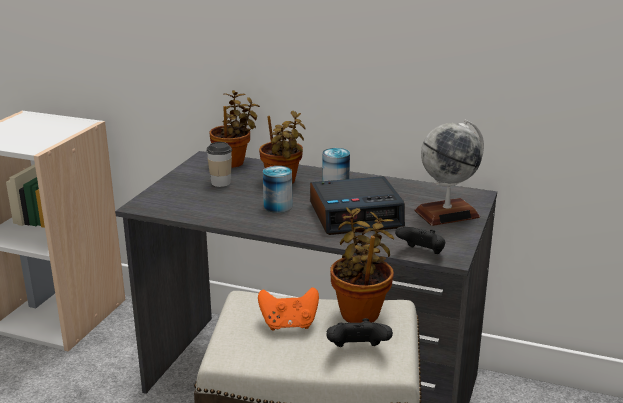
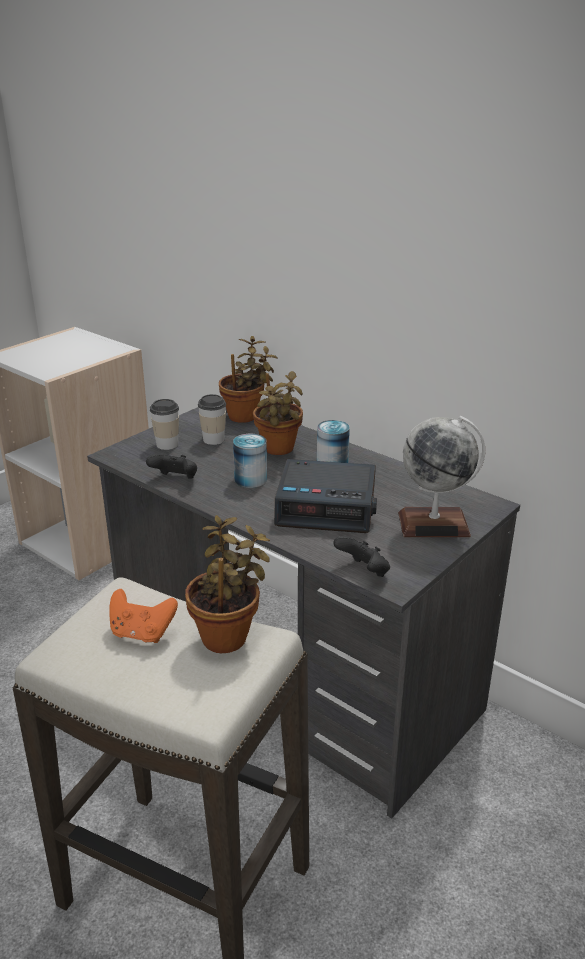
camera: 20 degrees right, 5 degrees up
(182, 192) = (167, 444): none -> cup
(357, 351) = (185, 685): black game controller -> black game controller (175, 479)

